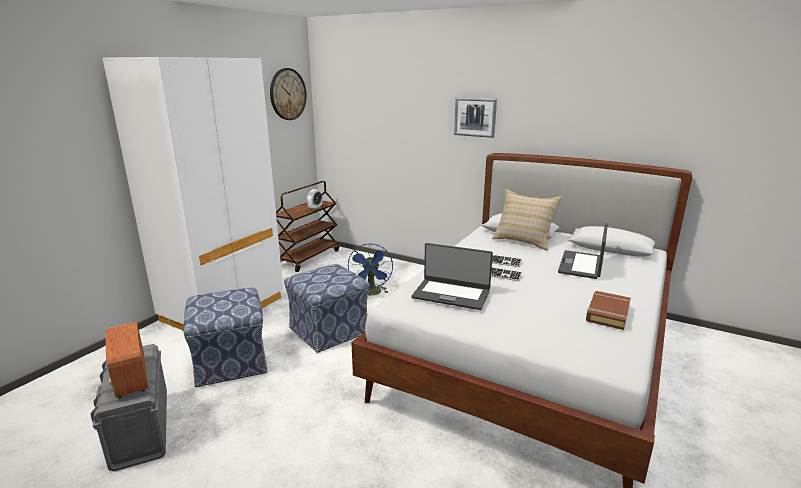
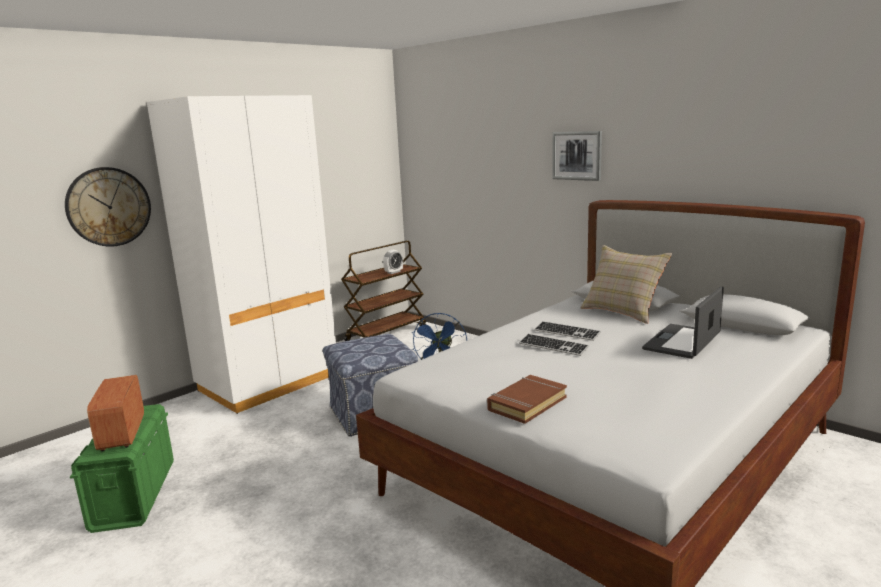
camera: 15 degrees right, 5 degrees down
(141, 429) = (133, 495): grey storage box -> green storage box
(231, 361) = (252, 437): ottoman -> none
(287, 94) = (365, 138): wall clock -> wall clock (108, 207)
(451, 294) = (482, 365): laptop -> none
(607, 313) = (676, 399): brown book -> brown book (526, 403)

